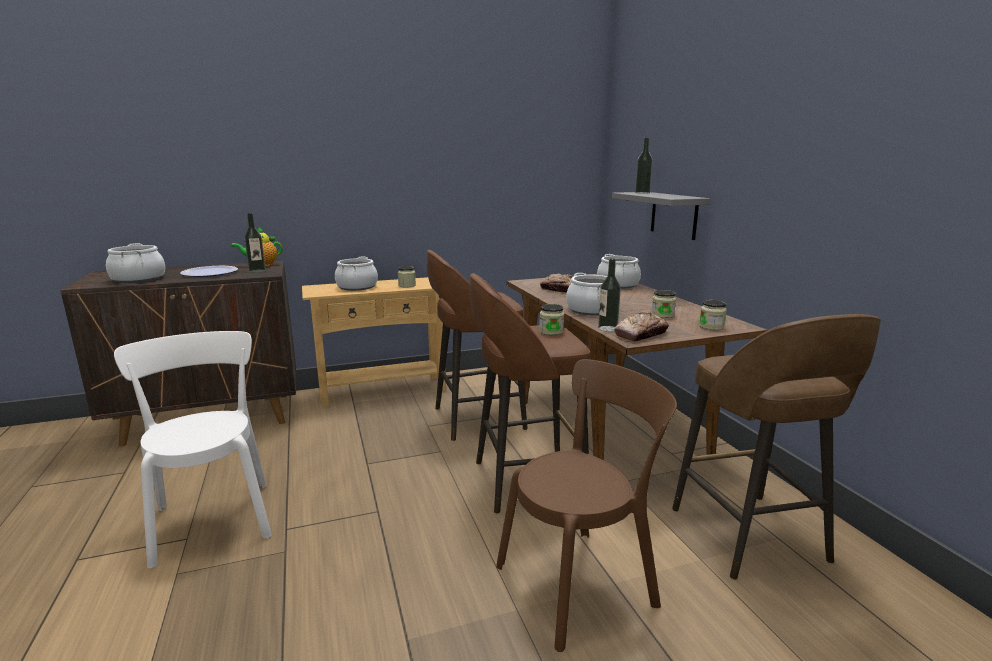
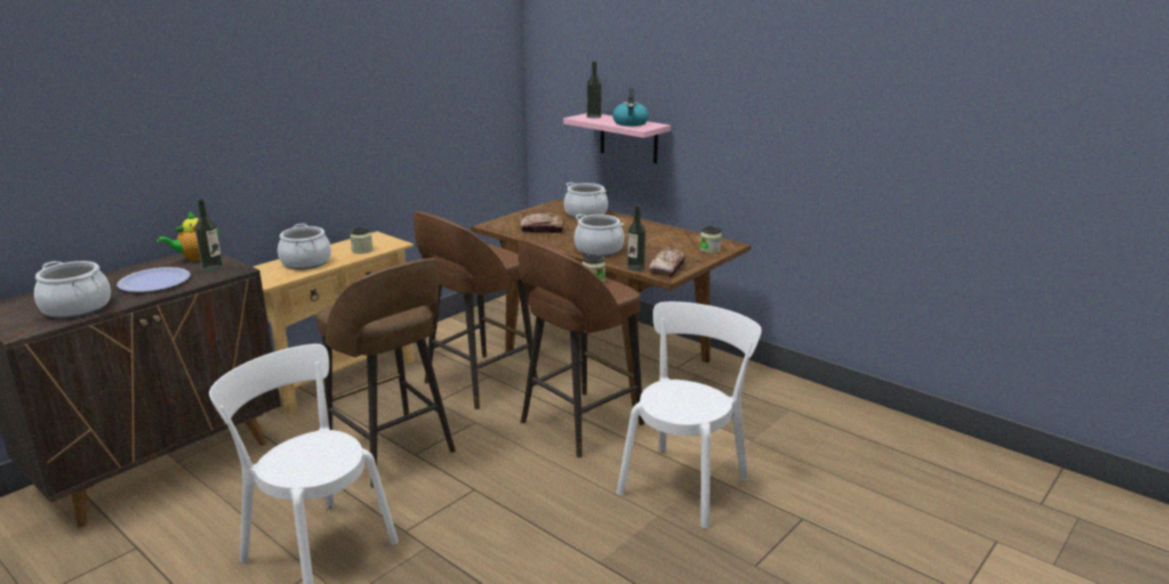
camera: 30 degrees left, 5 degrees up
(581, 582) = (685, 483): brown chair -> white chair
(662, 315) = (662, 244): jar -> none
(668, 196) = (630, 123): none -> kettle
(674, 215) = (628, 138): grey shelf -> pink shelf
(750, 537) = (772, 415): brown stool -> brown stool (393, 451)

